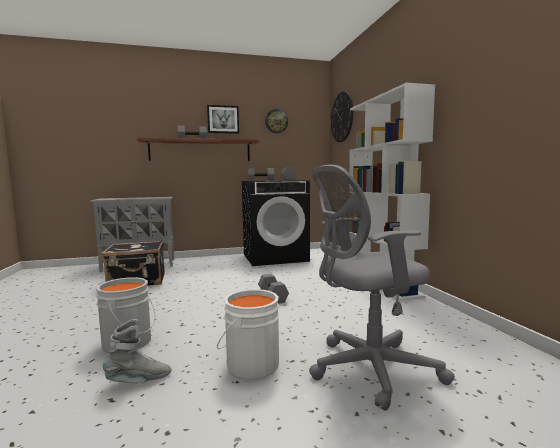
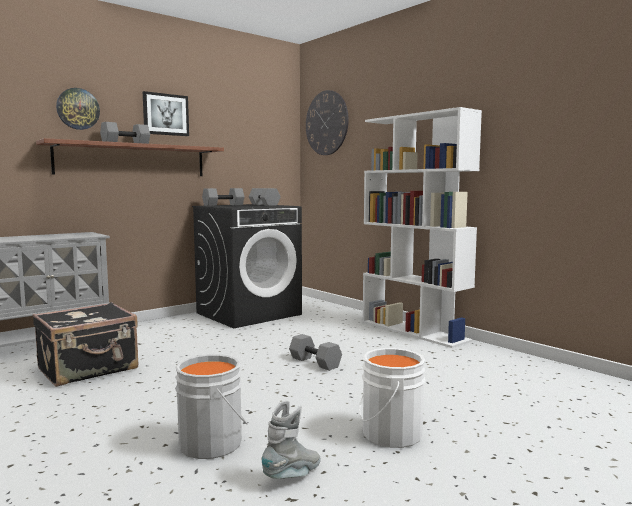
camera: 25 degrees left, 0 degrees up
(276, 121) = (236, 121): wall clock -> wall clock (78, 109)
(368, 369) = (498, 415): grey office chair -> none

